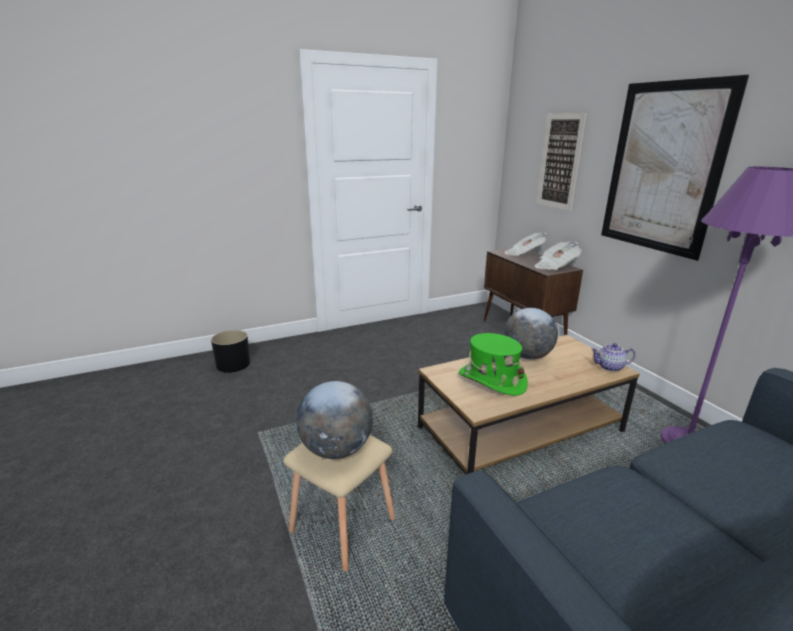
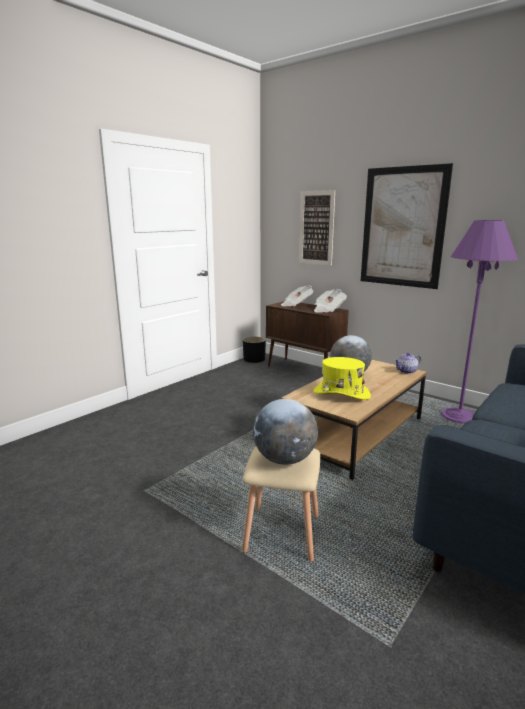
camera: 25 degrees left, 5 degrees down
(233, 364) = (63, 443): black planter -> black planter (254, 359)
(491, 380) = (341, 394): green hat -> yellow hat

